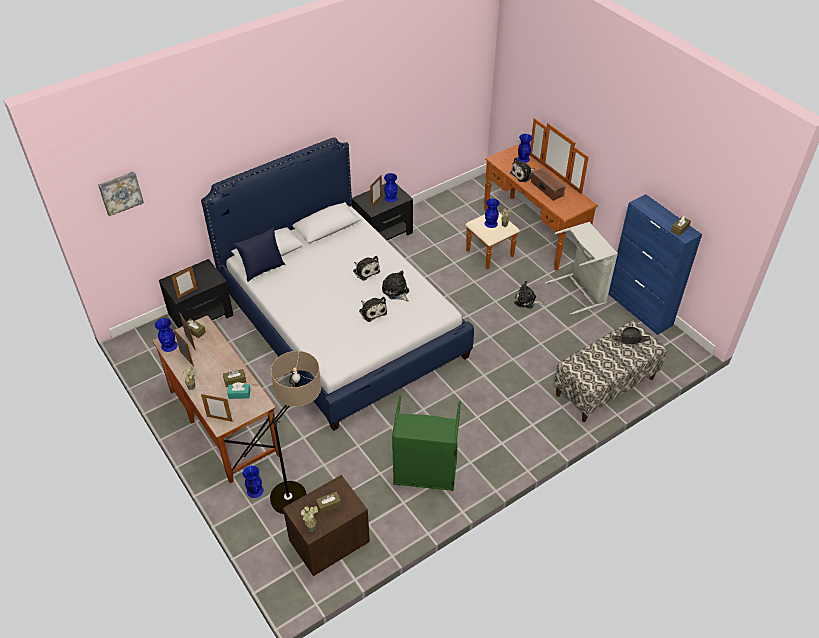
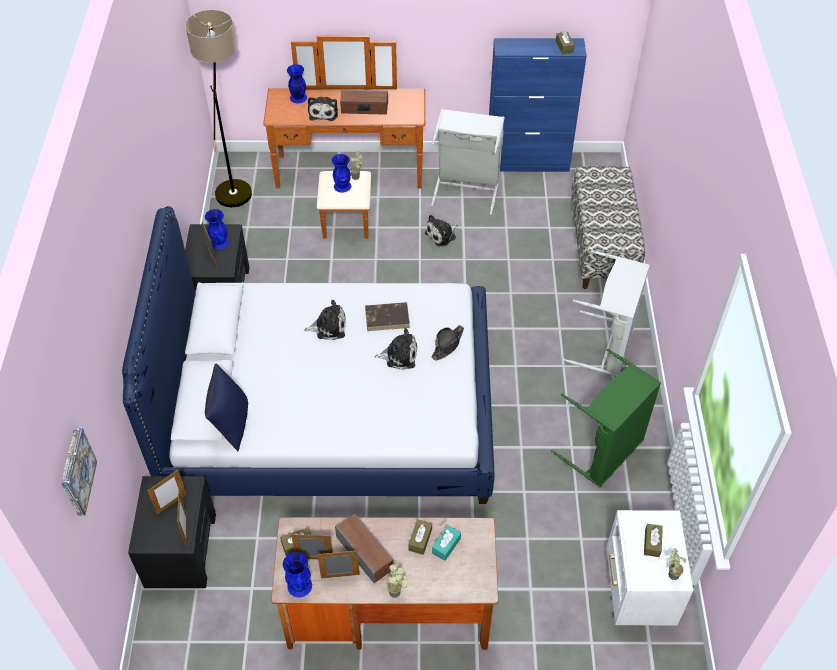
camera: 55 degrees left, 5 degrees up
(209, 361) = (365, 553): none -> speaker
(219, 419) = (470, 585): picture frame -> picture frame (171, 504)
(254, 490) = (515, 628): blue vase -> none
(301, 491) = (548, 580): floor lamp -> floor lamp (235, 184)
(328, 544) = (638, 591): brown nightstand -> white nightstand
(396, 291) = (387, 318): plush toy -> brown book
(517, 433) = (607, 346): none -> grey laundry basket
(630, 339) = (600, 183): black hat -> black hat (447, 344)

